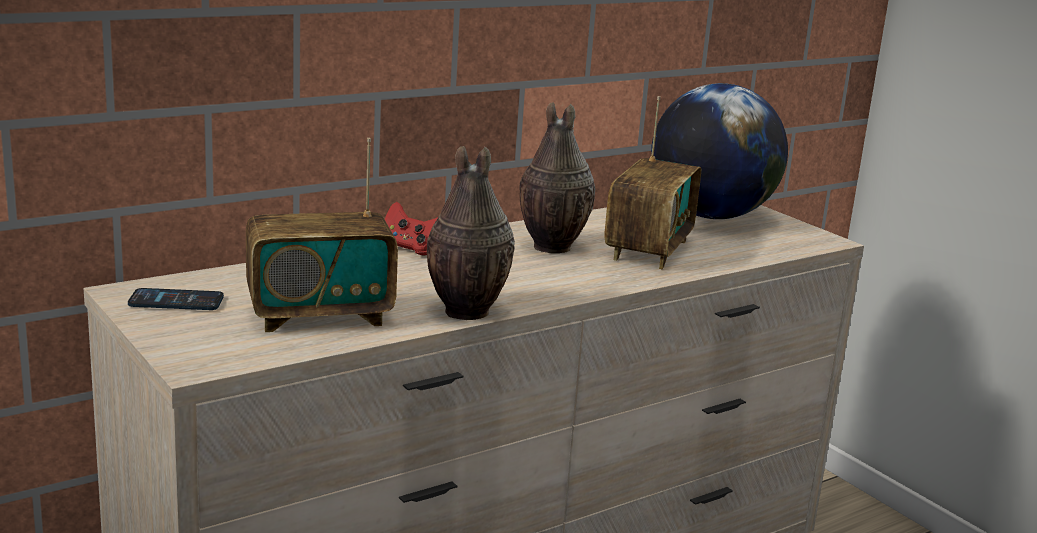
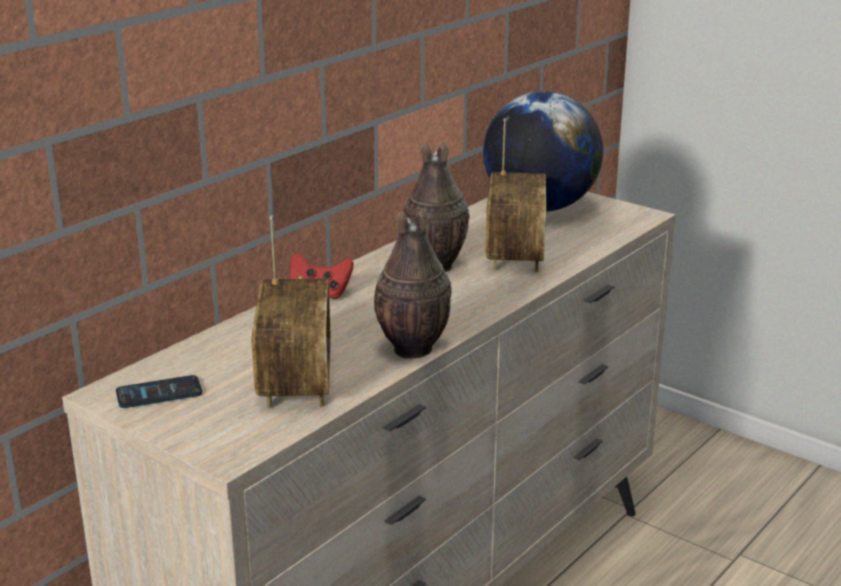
camera: 15 degrees left, 5 degrees up
(320, 316) = (295, 381): radio -> radio turned 60 degrees counterclockwise

